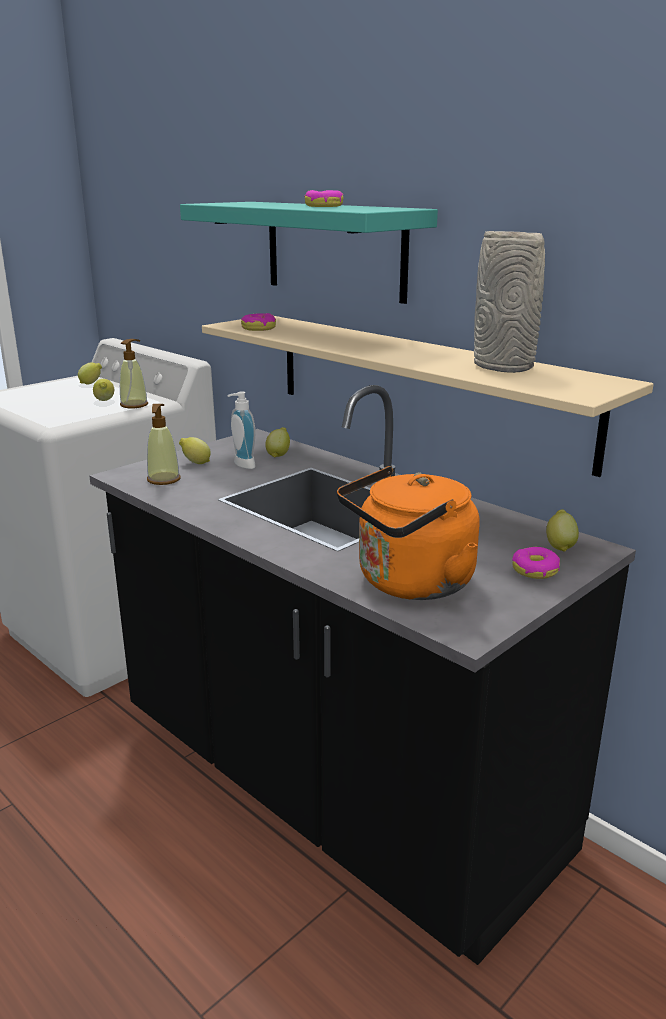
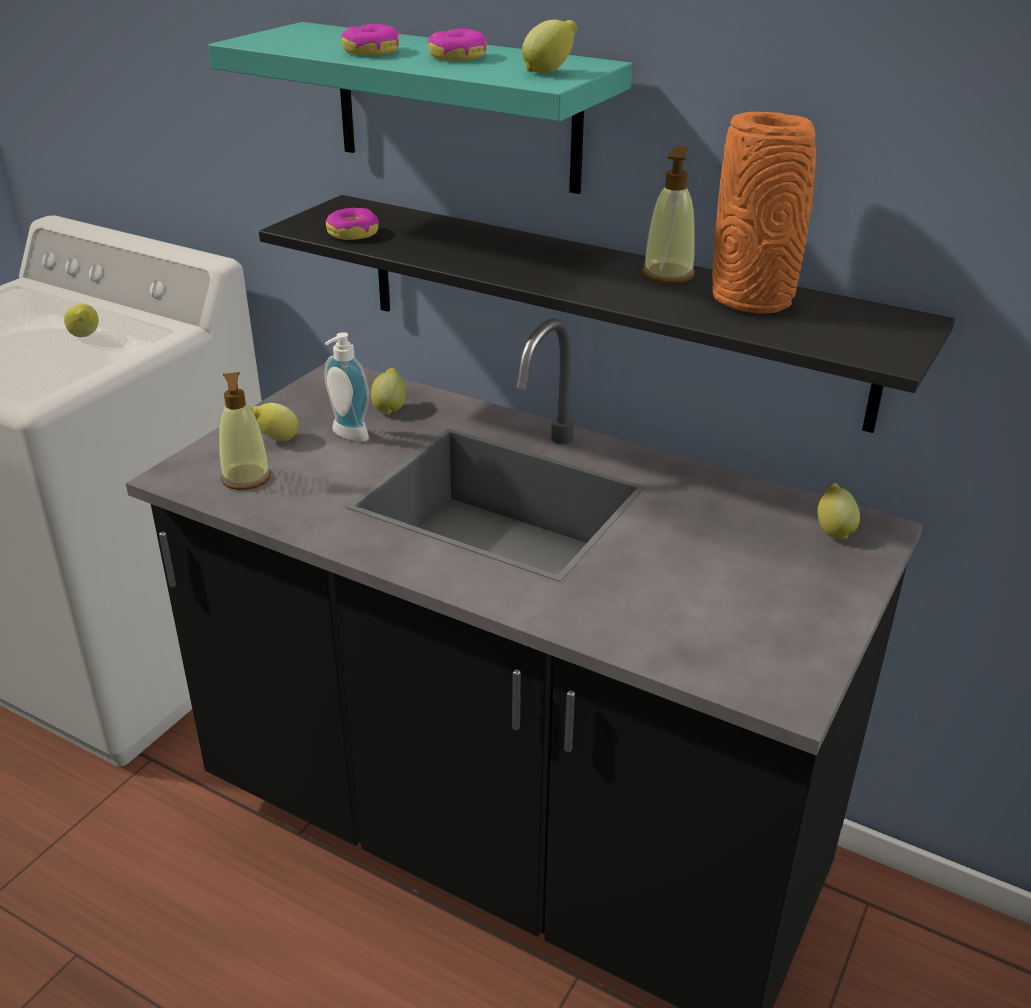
camera: 15 degrees left, 10 degrees up
(91, 384) = (41, 300): lemon -> lemon (549, 72)
(134, 405) = (137, 341): soap dispenser -> soap dispenser (668, 274)
(409, 584) = (681, 626): orange kettle -> none
(422, 386) = (606, 307): beige shelf -> black shelf
(504, 367) = (754, 301): grey vase -> orange vase
(534, 570) = (822, 577): donut -> donut (370, 51)

